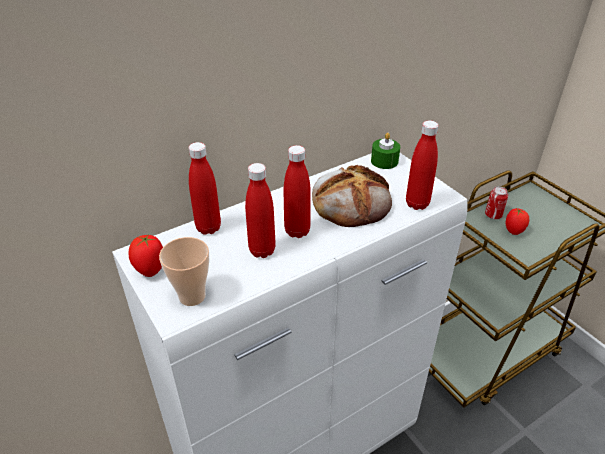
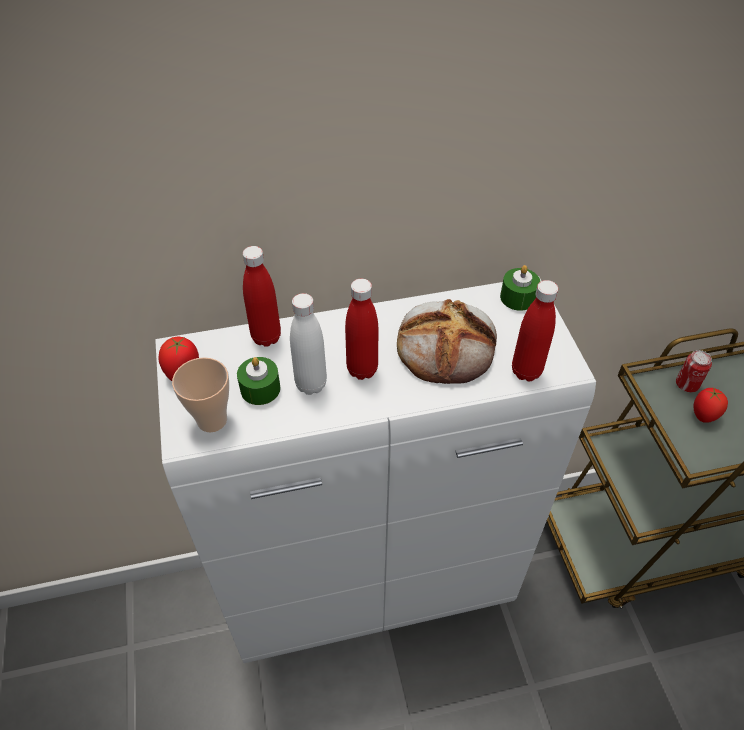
camera: 20 degrees right, 10 degrees up
(222, 264) = (260, 389): none -> green candle
(262, 250) = (311, 384): red bottle -> white bottle

